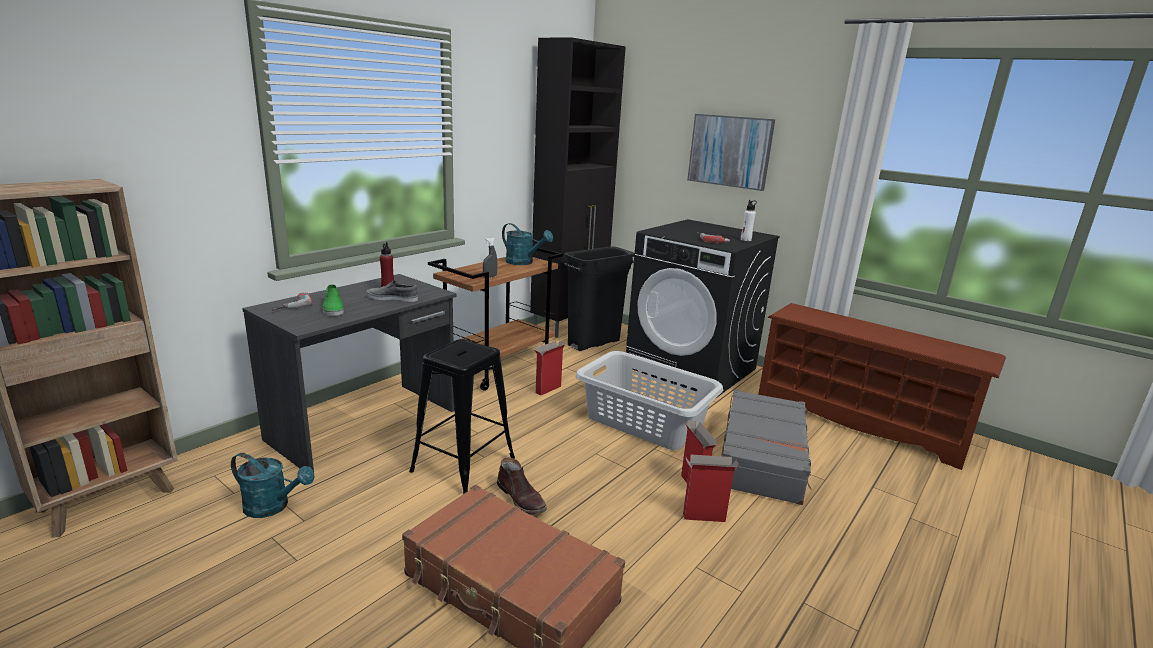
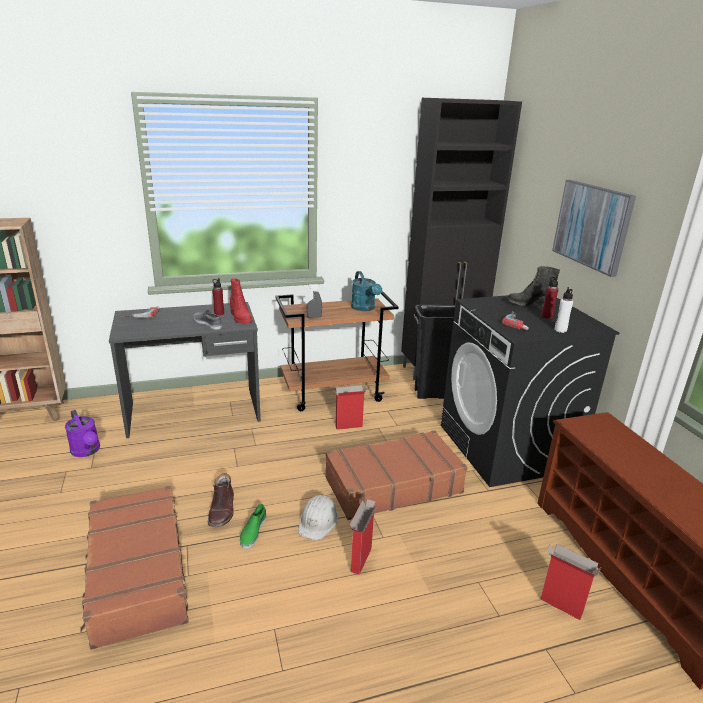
camera: 35 degrees right, 5 degrees up
(273, 507) = (87, 451): turquoise watering can -> purple watering can
(333, 308) = (160, 323): green shoe -> green shoe (253, 531)
(421, 288) = (240, 318): none -> red boot
(463, 464) = (217, 466): black stool -> none
(622, 472) = (318, 521): none -> white hard hat
(644, 422) = (392, 485): grey laundry basket -> brown suitcase
(693, 228) = (529, 304): none -> black boot
(703, 517) = (333, 591): cardboard box -> cardboard box (560, 605)
(720, 233) = (546, 316): none -> red bottle
(763, 457) = (462, 564): grey suitcase -> none

